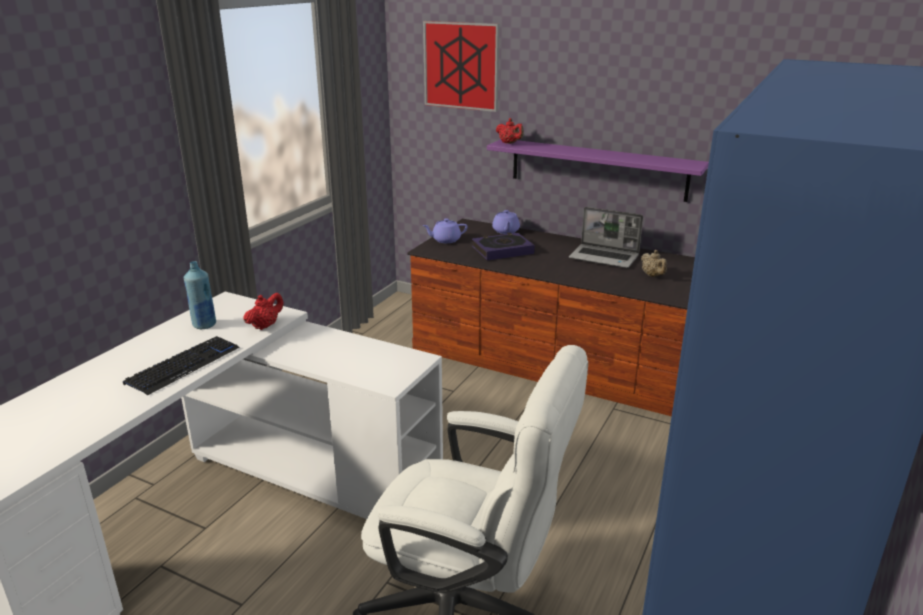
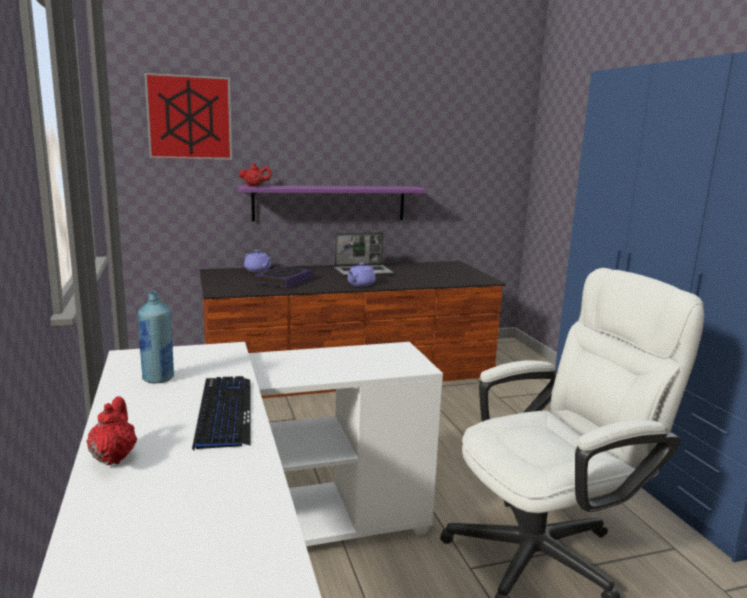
camera: 45 degrees left, 10 degrees down
(265, 326) = (230, 360): red teapot -> red teapot (114, 457)
(445, 240) = (220, 283): purple teapot -> purple teapot (360, 284)
(653, 276) = (414, 275): beige teapot -> none

